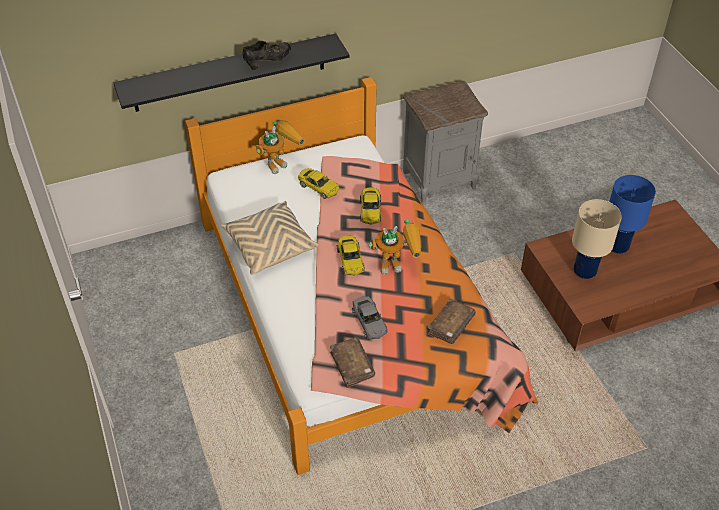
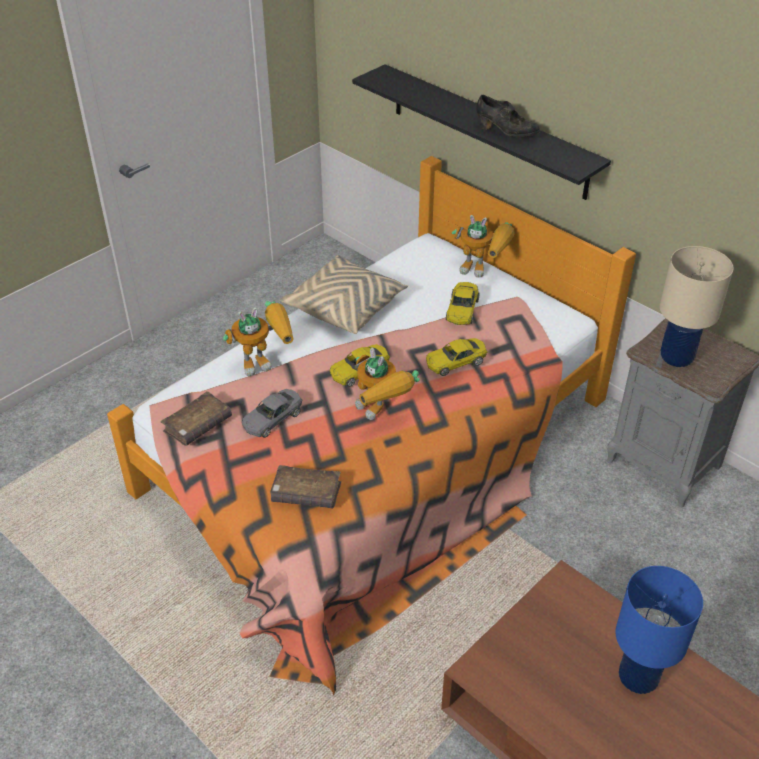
camera: 65 degrees right, 5 degrees down
(306, 307) = (265, 361): none -> toy robot
(584, 272) = (551, 648): beige table lamp -> beige table lamp (675, 359)

